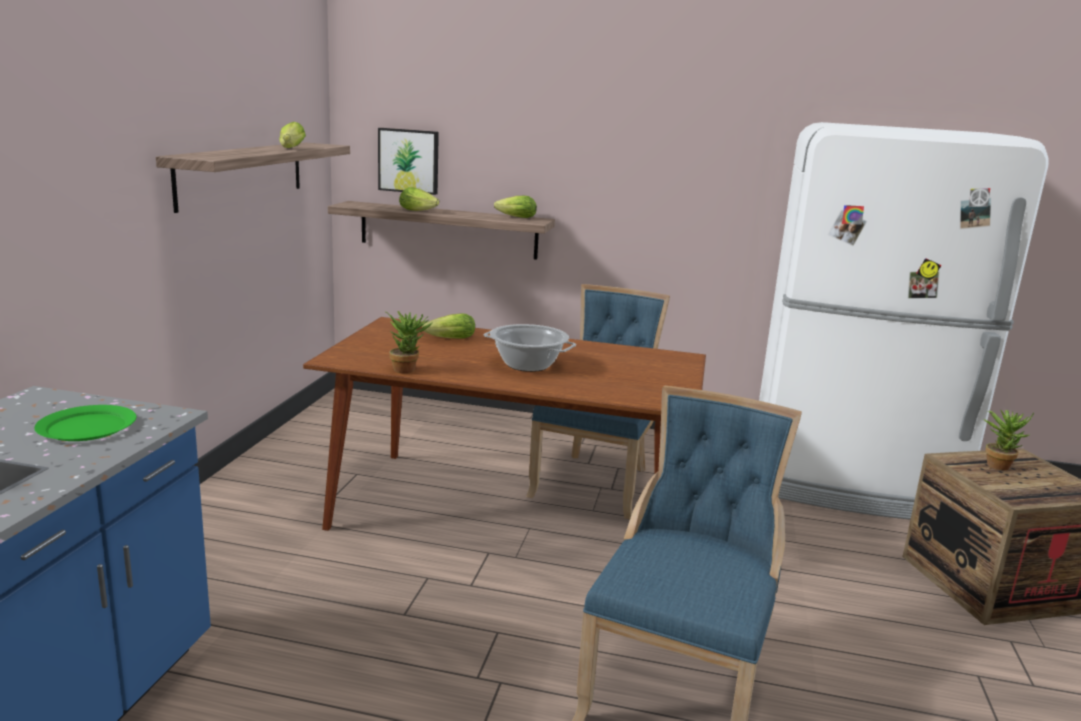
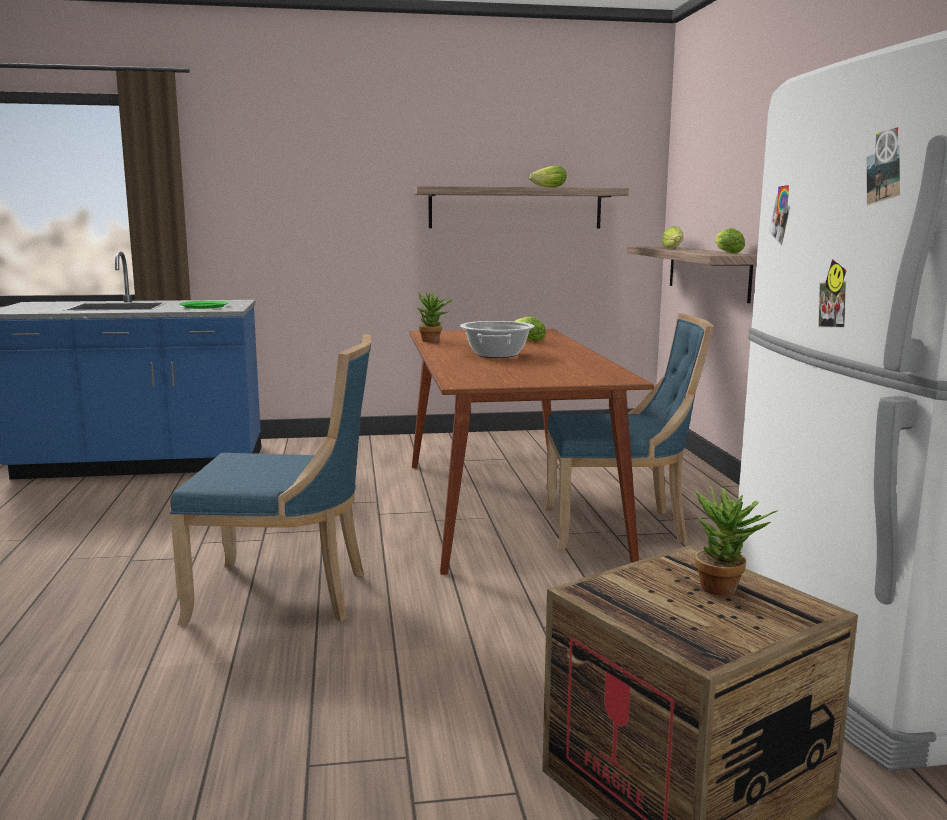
camera: 70 degrees right, 5 degrees down
(409, 161) = (694, 202): picture -> none

